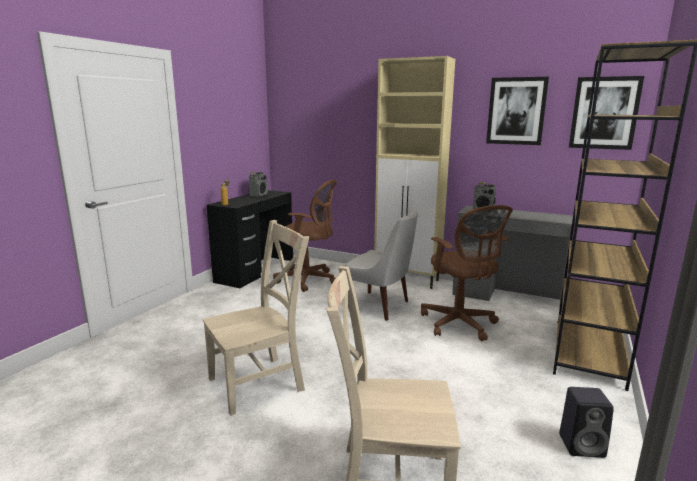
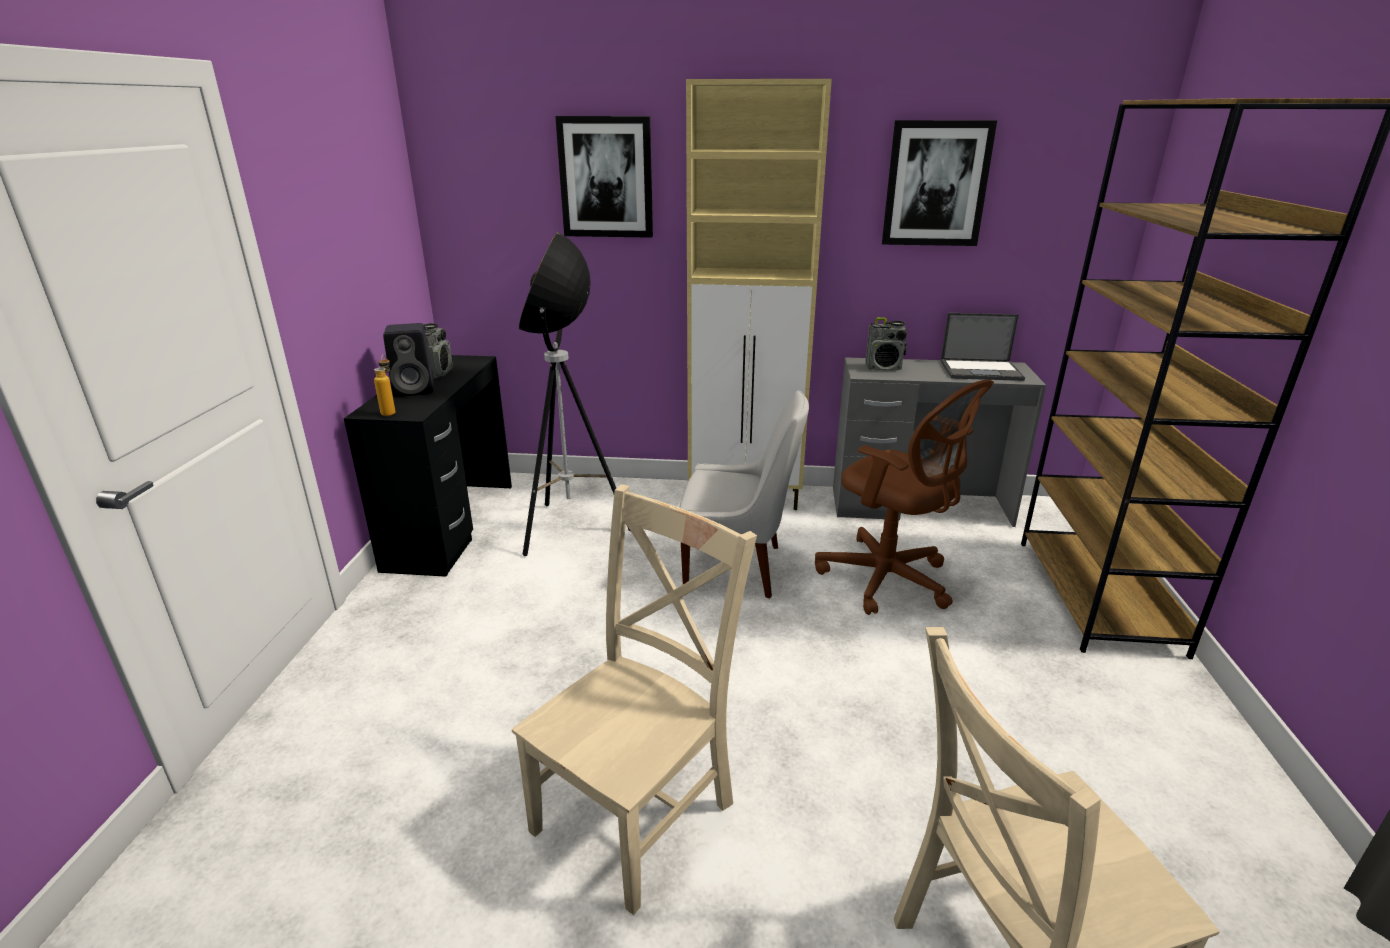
camera: 20 degrees left, 10 degrees up
(308, 280) = (571, 530): brown office chair -> floor lamp
(541, 216) = (981, 370): none -> laptop
(583, 445) = (1208, 786): black speaker -> black speaker (416, 389)
(604, 113) = (1082, 188): picture -> picture (606, 177)

